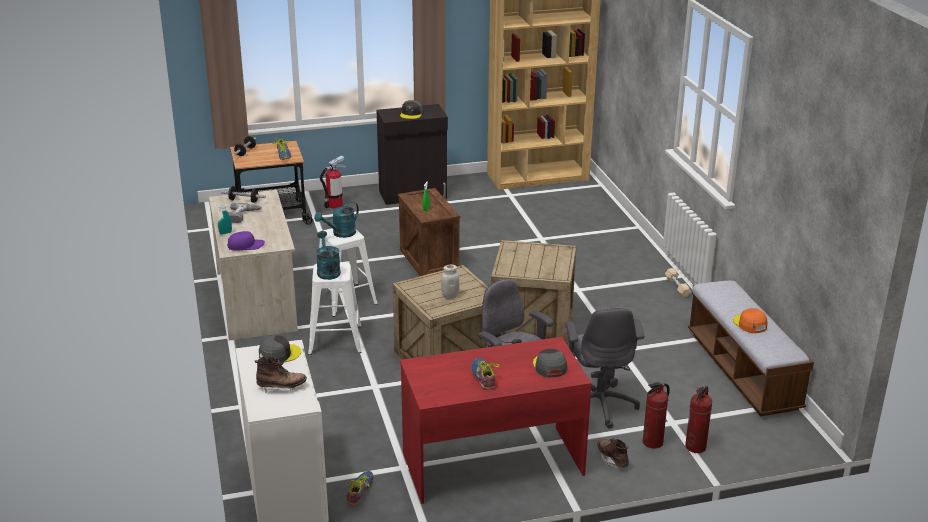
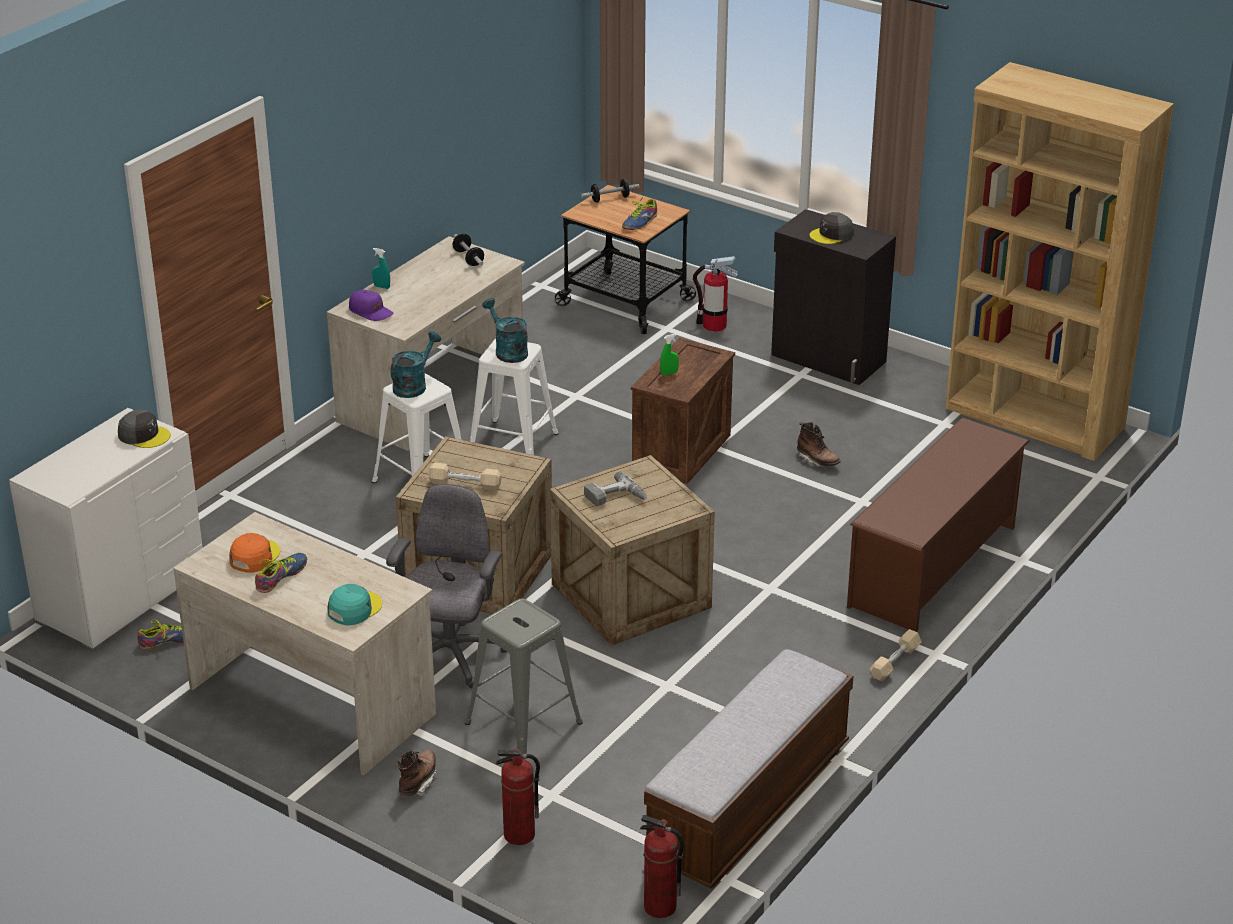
camera: 50 degrees right, 5 degrees up
(243, 216) = (433, 276): power drill -> power drill (616, 498)
(281, 387) = (86, 466): brown boot -> brown boot (817, 461)
(340, 234) = (507, 351): turquoise watering can -> turquoise watering can turned 45 degrees clockwise
(450, 296) = (465, 484): white jar -> beige dumbbell
(492, 463) = (313, 700): red desk -> beige desk
(549, 366) = (354, 609): grey cap -> turquoise cap
(599, 404) = (522, 723): grey office chair -> grey stool
(616, 246) = (933, 566): none -> brown shoe rack
(653, 442) = (488, 797): fire extinguisher -> fire extinguisher (659, 907)
(749, 324) = (732, 731): orange cap -> orange cap (254, 557)

